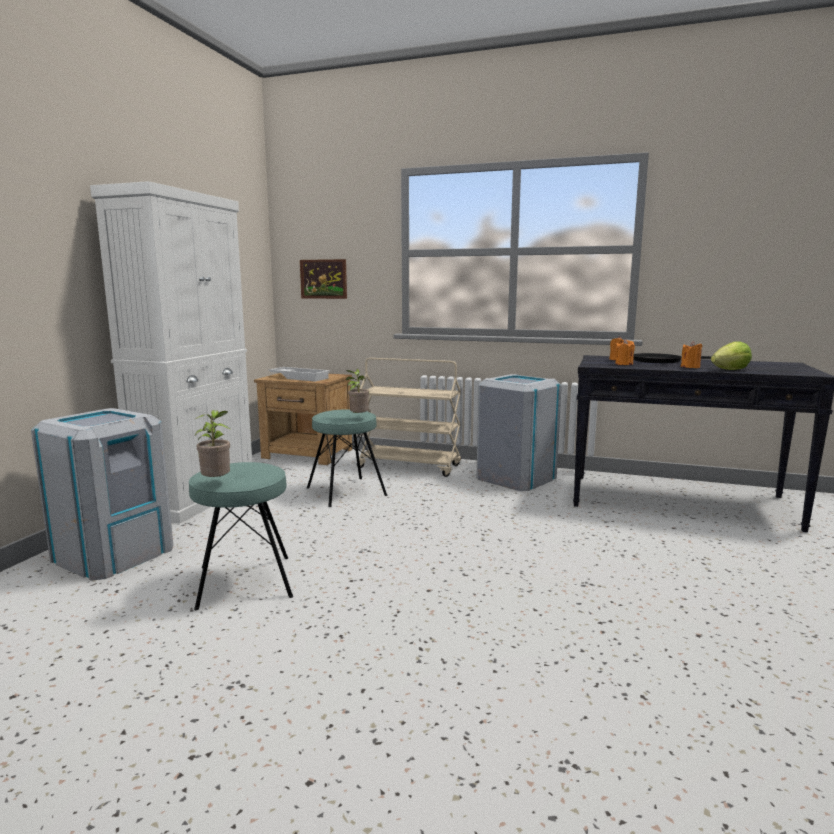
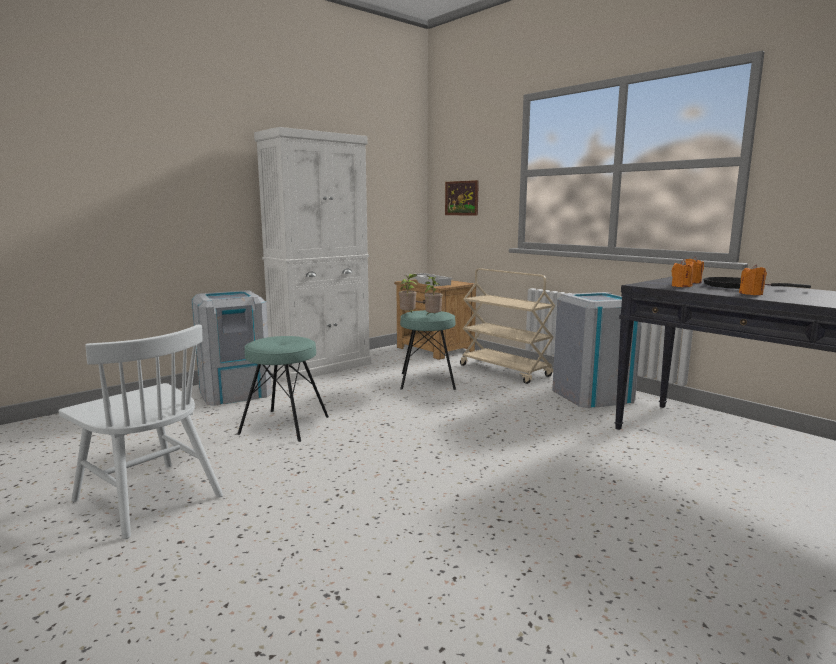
camera: 30 degrees right, 0 degrees up
(178, 740) = (148, 498): none -> white chair
(217, 483) = (257, 345): potted plant -> potted plant (408, 315)
(730, 370) = (792, 300): lettuce -> none

